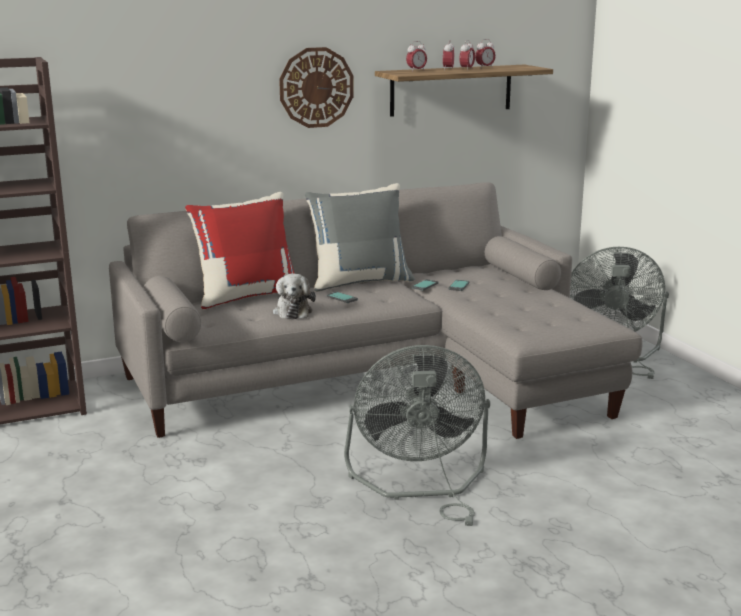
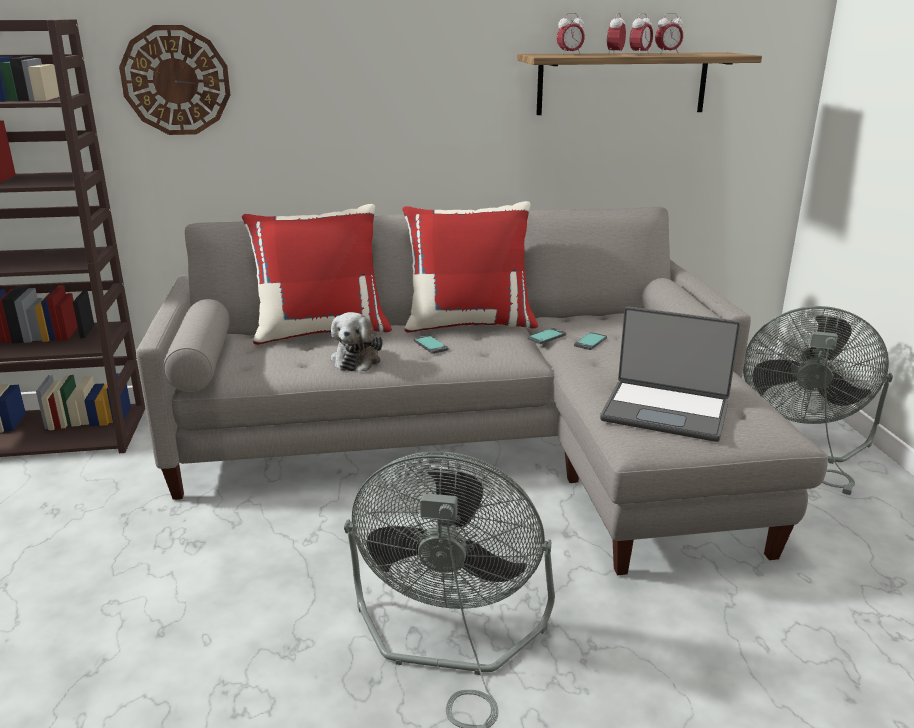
camera: 15 degrees right, 5 degrees up
(316, 87) = (438, 73): wall clock -> wall clock (176, 81)
(359, 281) = (469, 323): grey pillow -> red pillow
(533, 321) = (665, 411): none -> laptop

